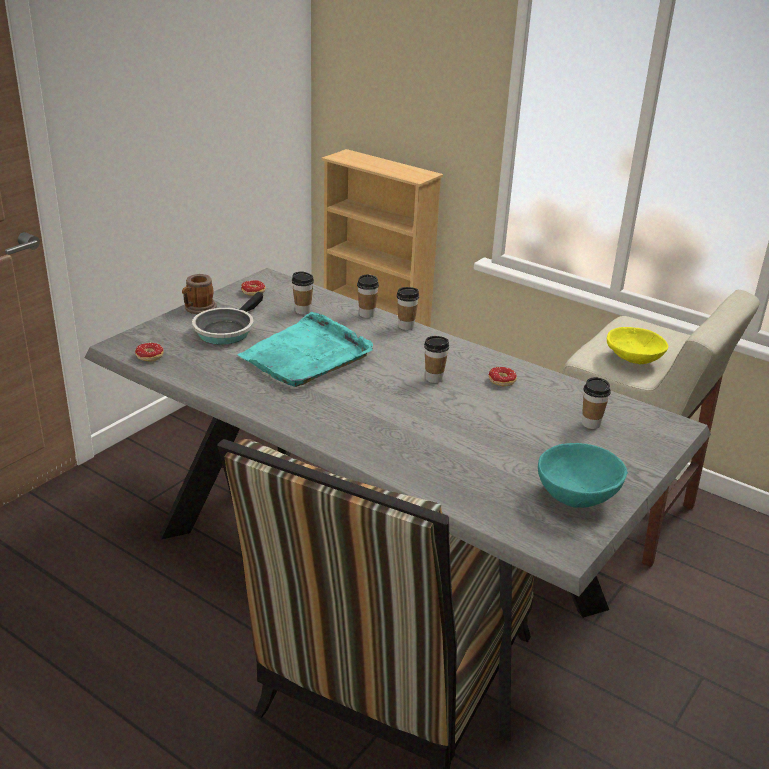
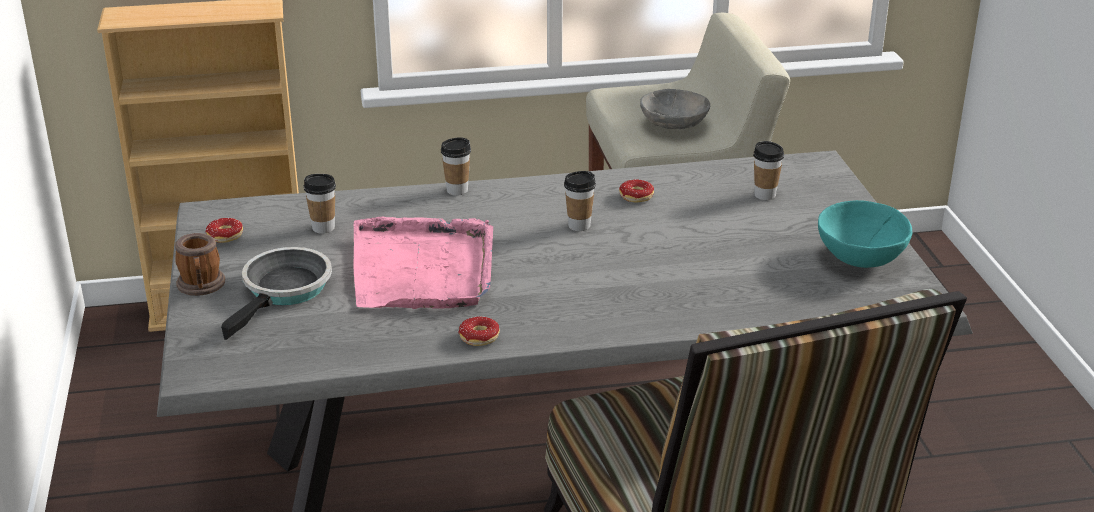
camera: 45 degrees left, 0 degrees up
(146, 358) = (260, 368): donut -> donut (480, 342)
(226, 330) = (284, 291): frying pan -> frying pan turned 135 degrees counterclockwise
(307, 355) = (422, 269): turquoise tray -> pink tray
(367, 314) = (396, 198): cup -> none
(632, 360) = (674, 126): yellow bowl -> grey bowl

